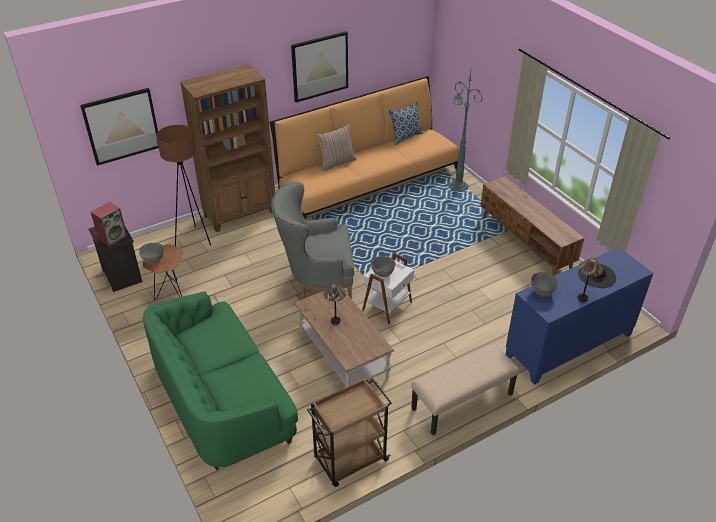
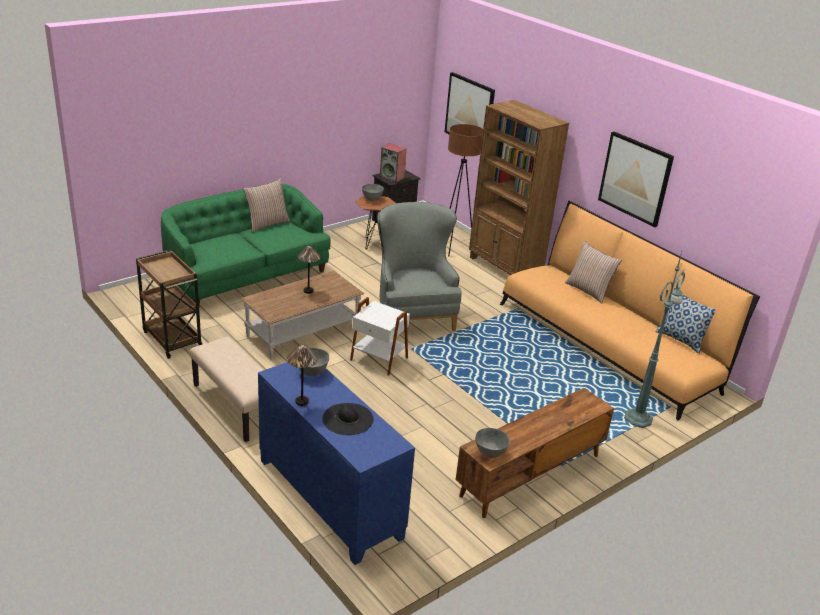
camera: 80 degrees right, 10 degrees down
(188, 348) = (267, 223): none -> pillow
(382, 273) = (378, 311): grey bowl -> grey bowl (490, 453)

